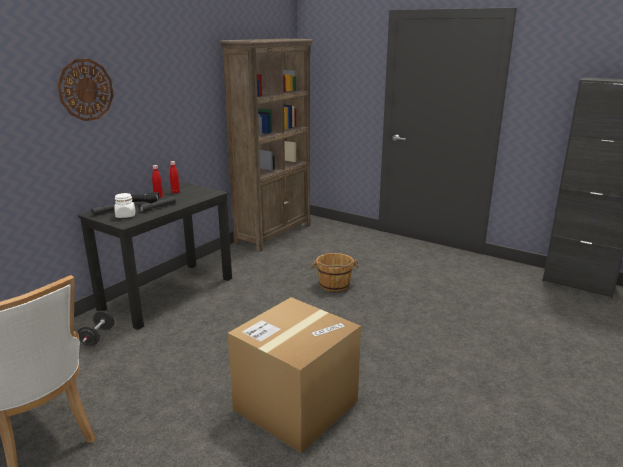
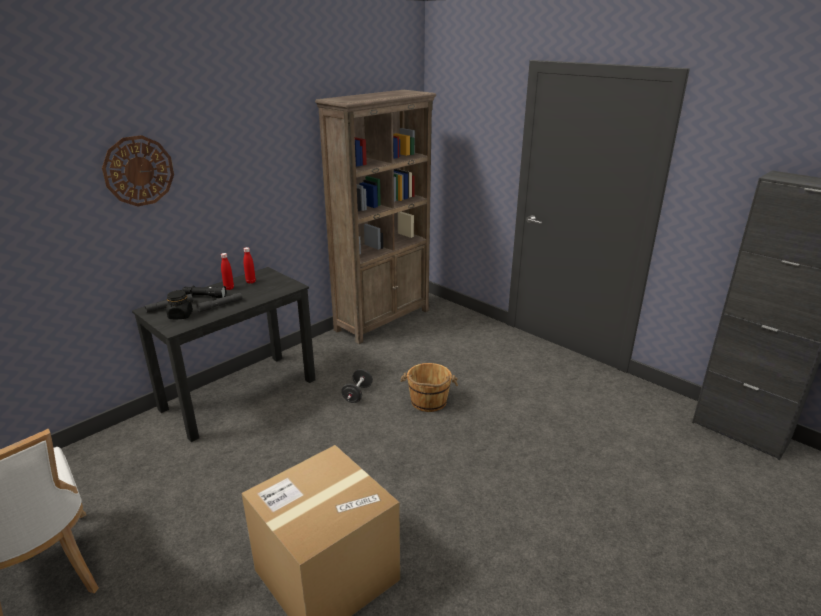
camera: 10 degrees right, 5 degrees up
(97, 337) = (147, 447): black dumbbell -> black dumbbell (357, 394)
(125, 215) = (180, 316): white jar -> black jar

